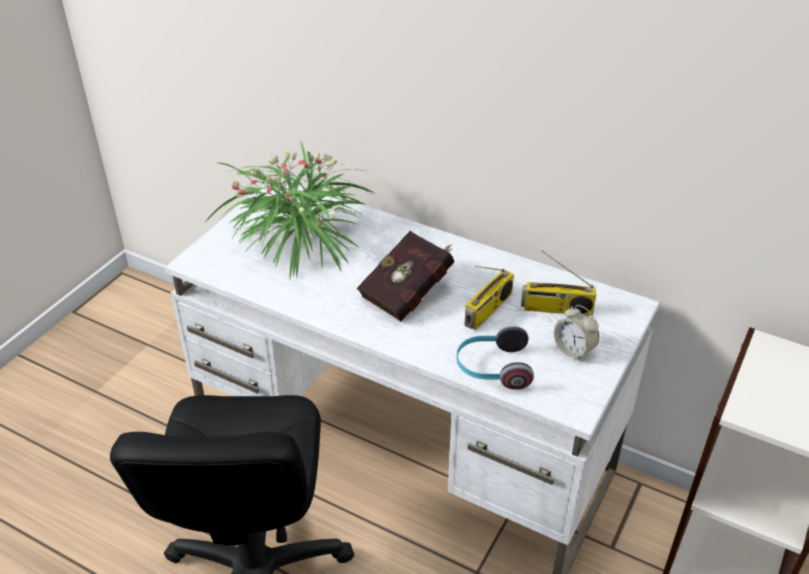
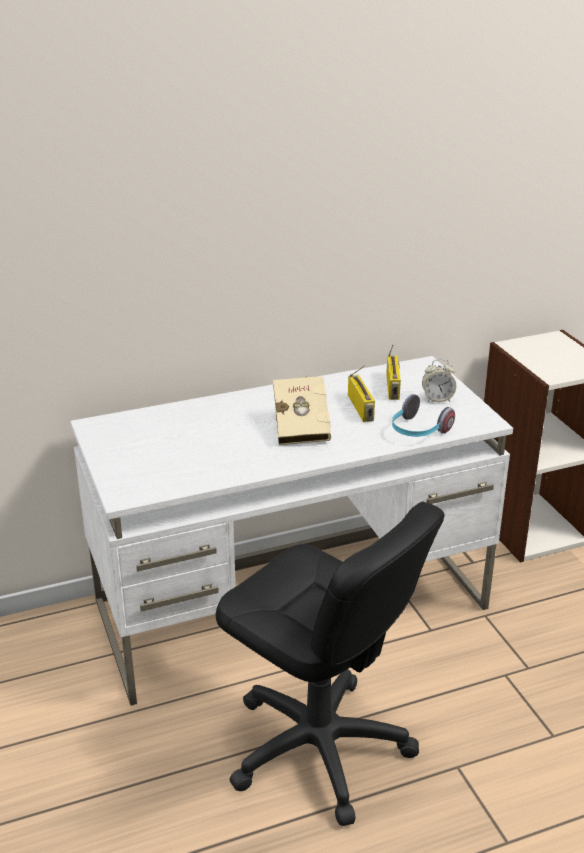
camera: 50 degrees left, 10 degrees down
(298, 240) = (173, 443): potted plant -> none
(409, 292) = (302, 426): red book -> beige book
(556, 309) = (393, 387): radio -> radio turned 45 degrees counterclockwise

